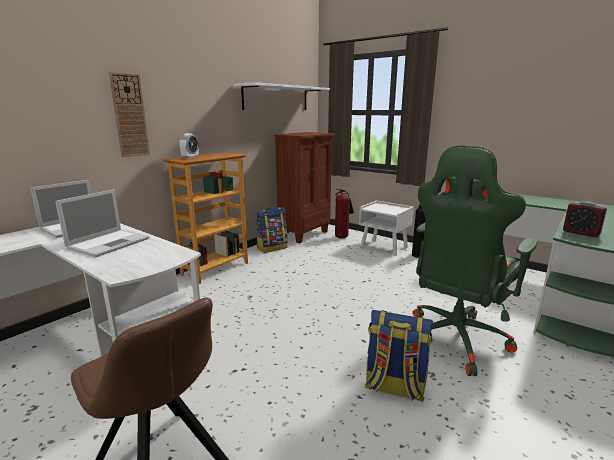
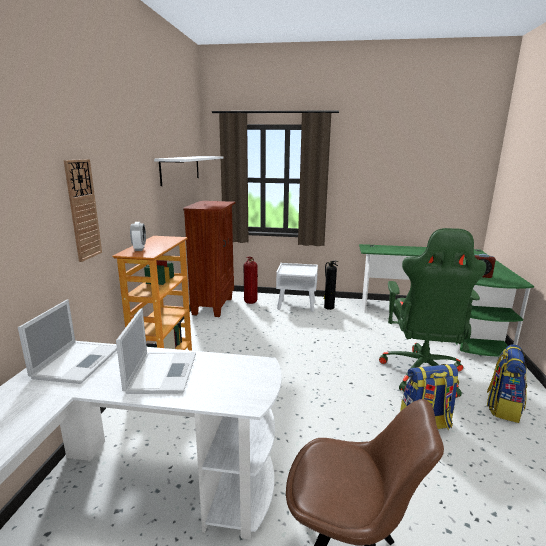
camera: 30 degrees left, 0 degrees up
(272, 248) = (197, 328): backpack -> backpack (503, 407)

